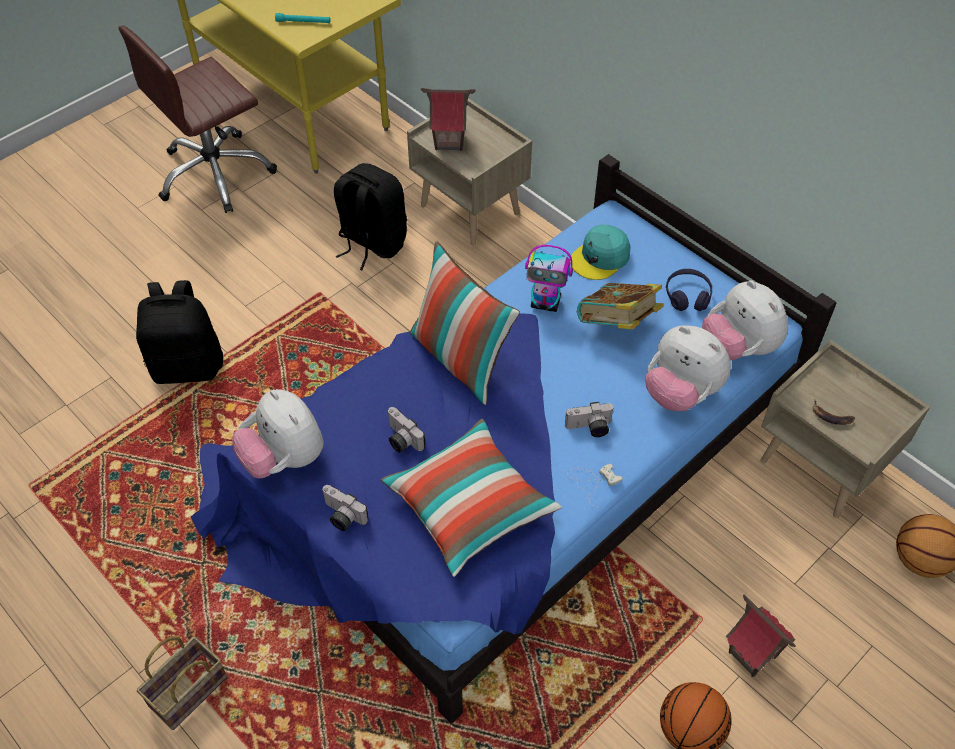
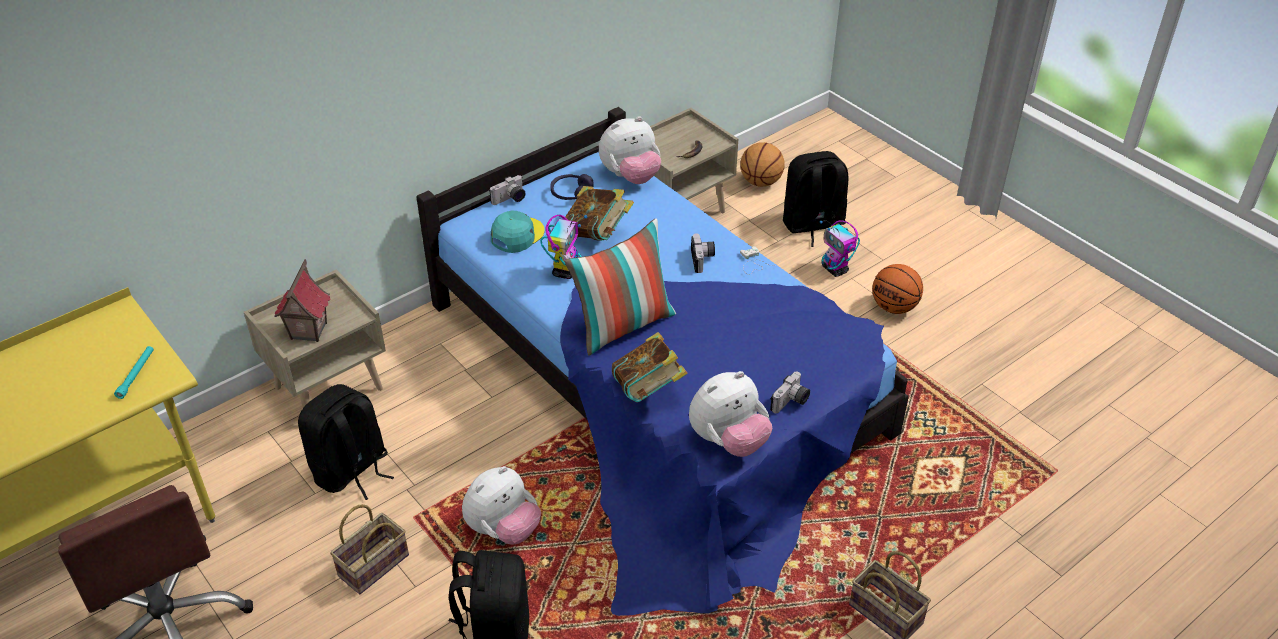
camera: 85 degrees left, 10 degrees down
(266, 275) = (373, 567): none -> basket
(358, 385) = (648, 390): none -> book
(401, 440) = (711, 364): camera -> camera (510, 199)
(469, 506) = (779, 328): pillow -> none
(600, 258) = (517, 235): turquoise cap -> turquoise cap turned 105 degrees counterclockwise
(681, 392) = (672, 210): plush toy -> plush toy (503, 529)
(751, 655) = (835, 270): toy house -> toy robot
(840, 628) = (813, 226): none -> black backpack

